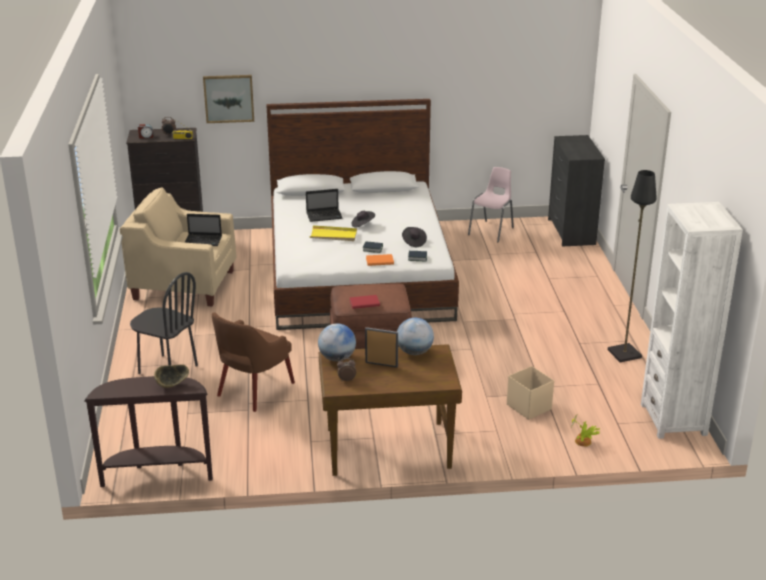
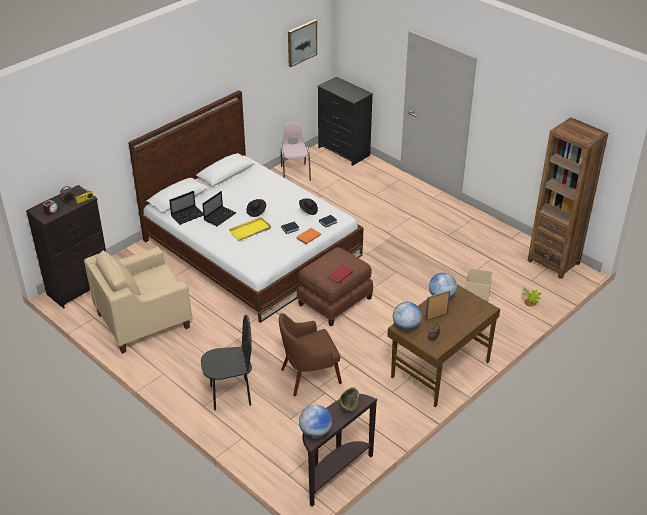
camera: 40 degrees left, 10 degrees up
(112, 388) = (315, 432): none -> globe
(203, 241) = (159, 279): laptop -> laptop (188, 215)
(229, 98) = (98, 149): picture -> picture (301, 42)
(254, 390) = (309, 376): brown armchair -> brown armchair turned 75 degrees clockwise
(623, 354) = (479, 230): black floor lamp -> none
(673, 419) = (553, 262): white bookcase -> brown bookcase

